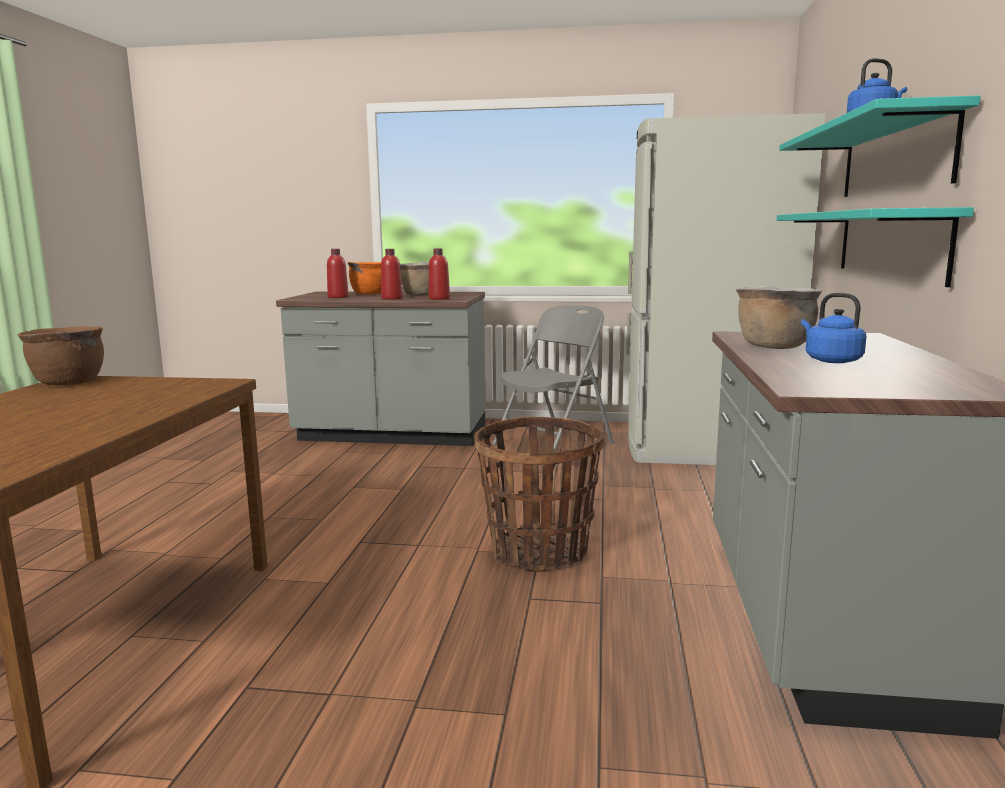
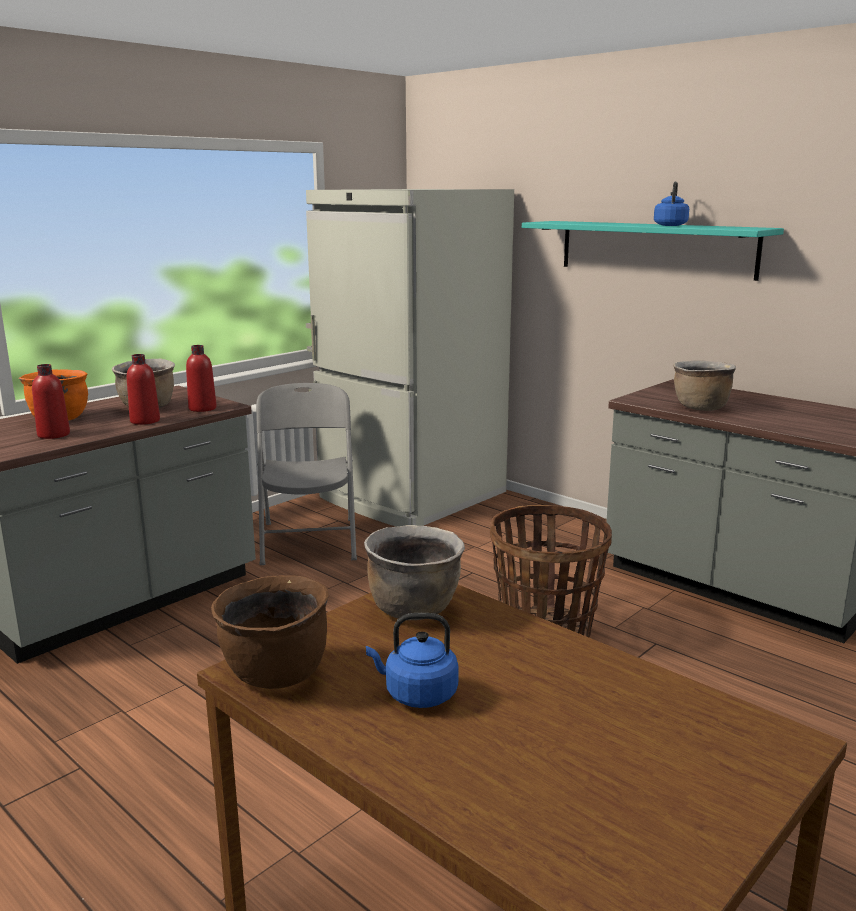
camera: 55 degrees left, 5 degrees up
(181, 386) = (414, 608): none -> brown cooking pot
(830, 360) = (766, 413): blue kettle -> blue kettle (417, 694)
(889, 244) = (658, 312): turquoise shelf -> none

